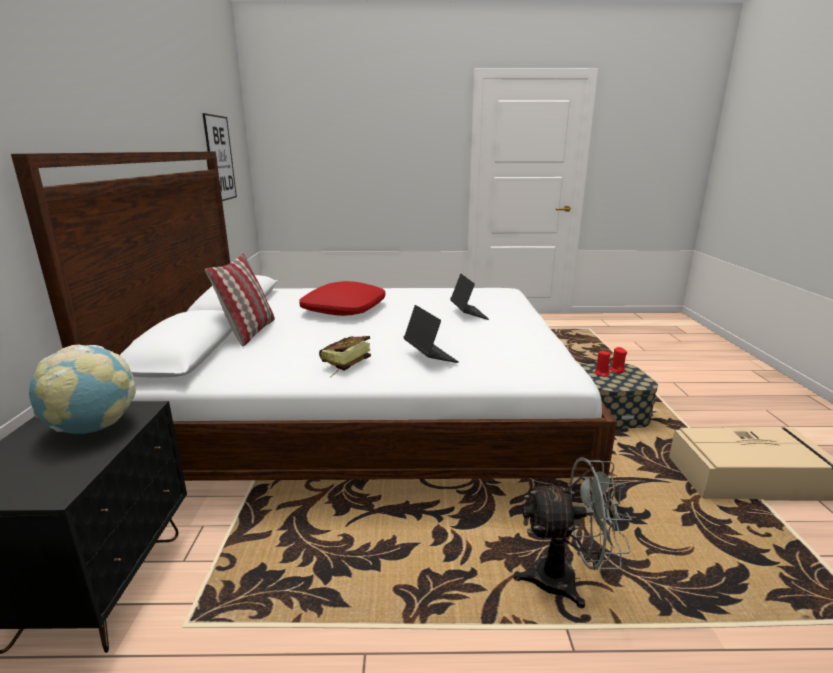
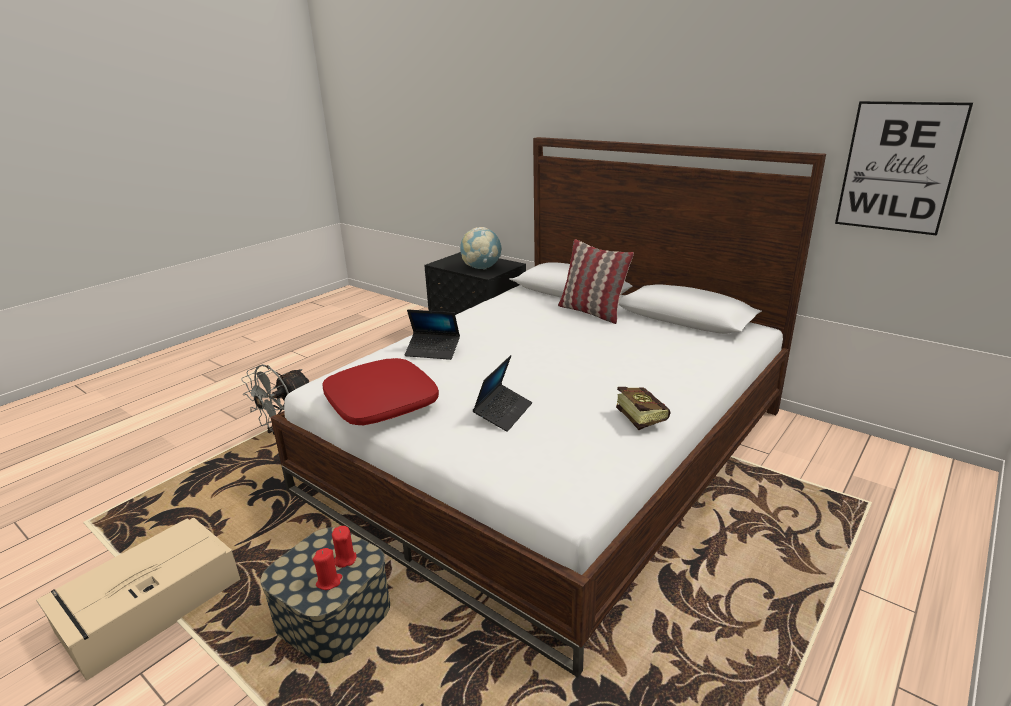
camera: 130 degrees right, 5 degrees up
(343, 309) = (613, 356): red pillow -> red pillow (382, 403)
(343, 366) = (471, 325): book -> book (638, 416)
(468, 314) = (503, 413): laptop -> laptop turned 90 degrees counterclockwise

